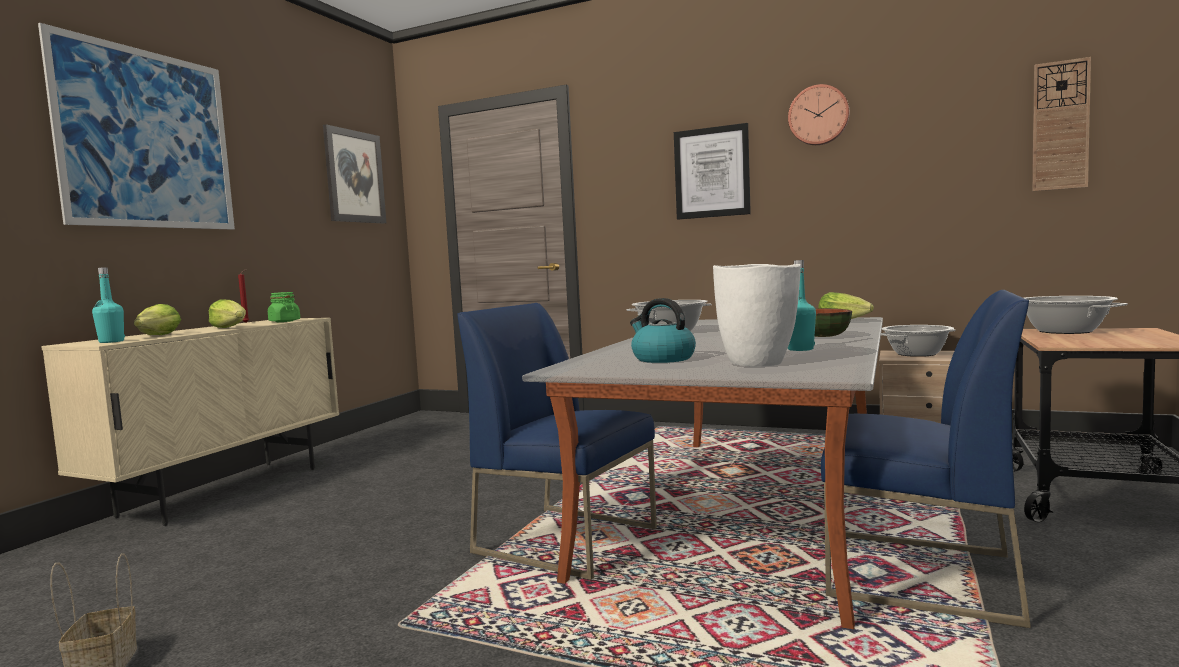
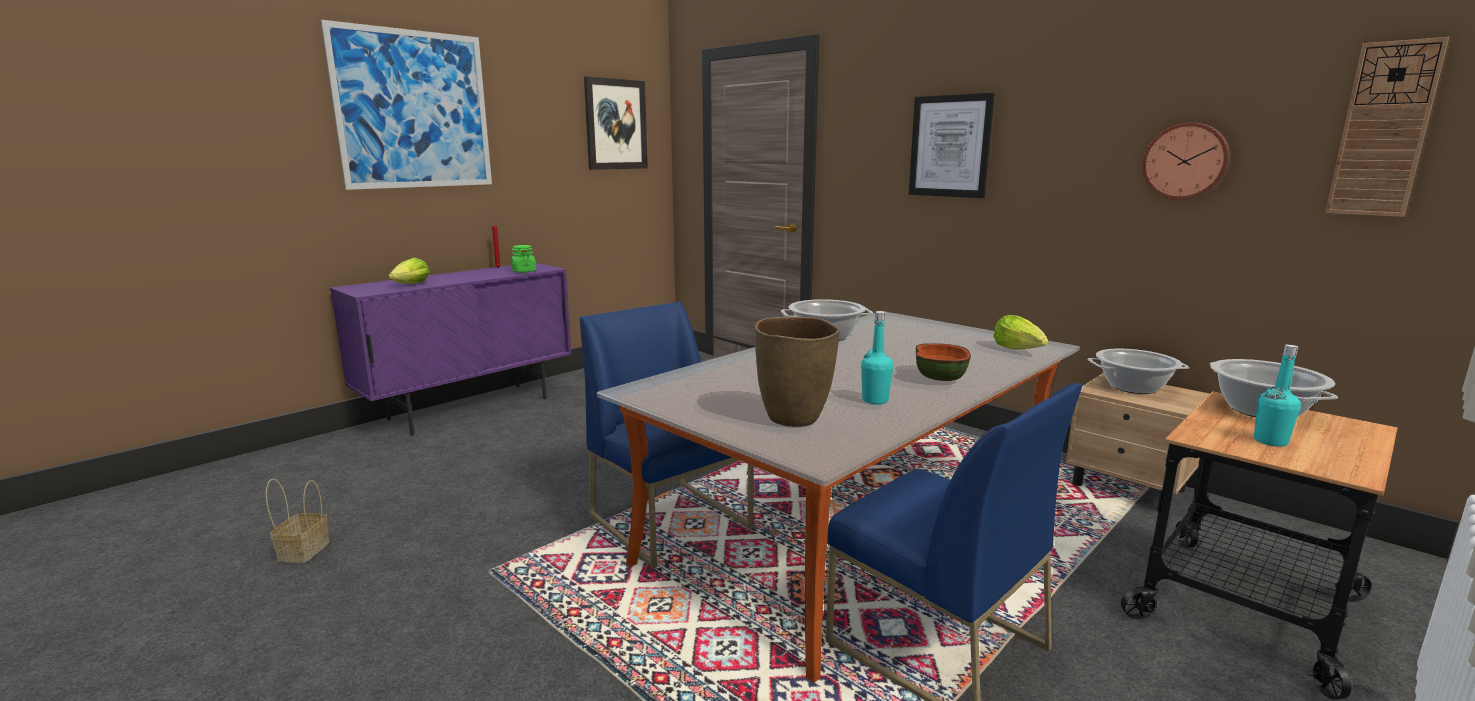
camera: 20 degrees right, 10 degrees up
(111, 342) = (371, 290): turquoise bottle -> turquoise bottle (1270, 441)
(224, 491) = (470, 408): beige cabinet -> purple cabinet
(231, 328) = (473, 278): lettuce -> none
(662, 359) = (734, 390): kettle -> none
(758, 363) = (795, 418): white vase -> brown vase
(818, 115) = (1074, 90): wall clock -> wall clock (1186, 161)

